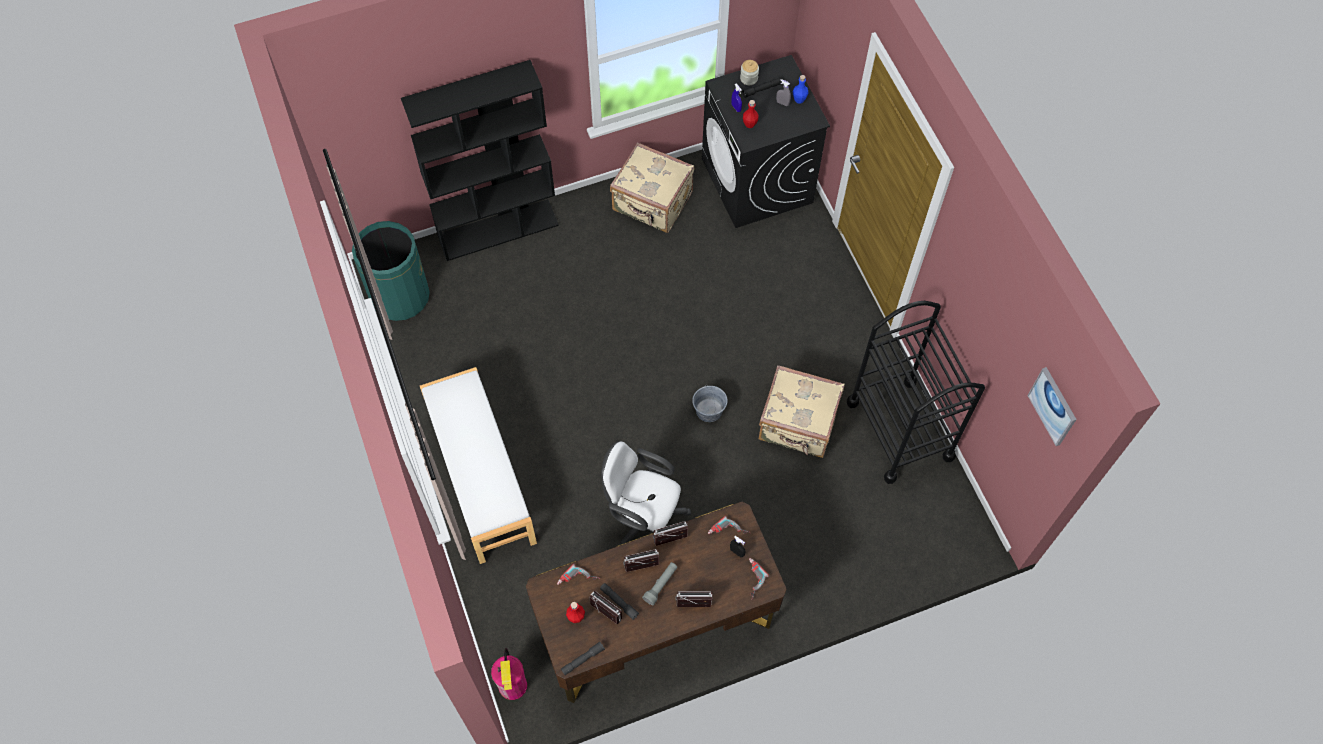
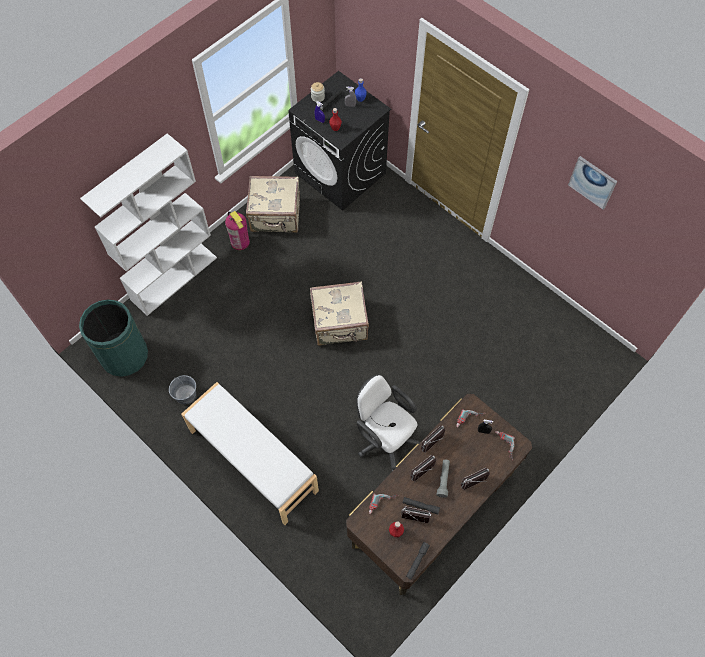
camera: 25 degrees left, 0 degrees up
(498, 229) = (174, 278): black bookcase -> white bookcase
(513, 685) = (355, 603): fire extinguisher -> fire extinguisher (240, 242)
(643, 519) = (385, 439): white office chair -> white office chair turned 45 degrees clockwise
(709, 410) = (390, 342): grey bucket -> grey bucket (185, 394)
(798, 424) = (455, 326): beige suitcase -> beige suitcase (340, 324)
(900, 429) = (523, 301): black cart -> none
(1053, 406) = (671, 230): picture -> picture (592, 182)

